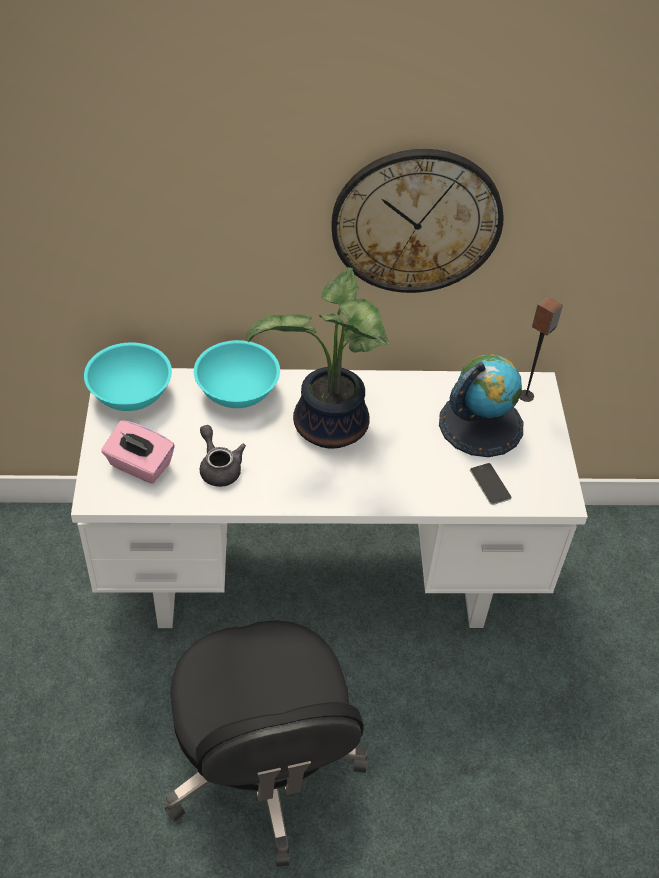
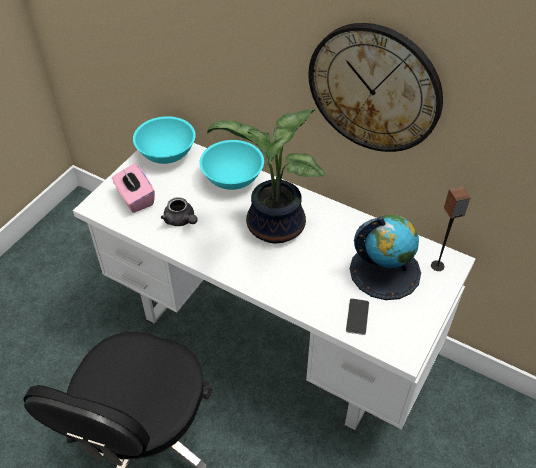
camera: 35 degrees right, 0 degrees up
(219, 467) = (181, 220): grey teapot -> grey teapot turned 135 degrees clockwise

